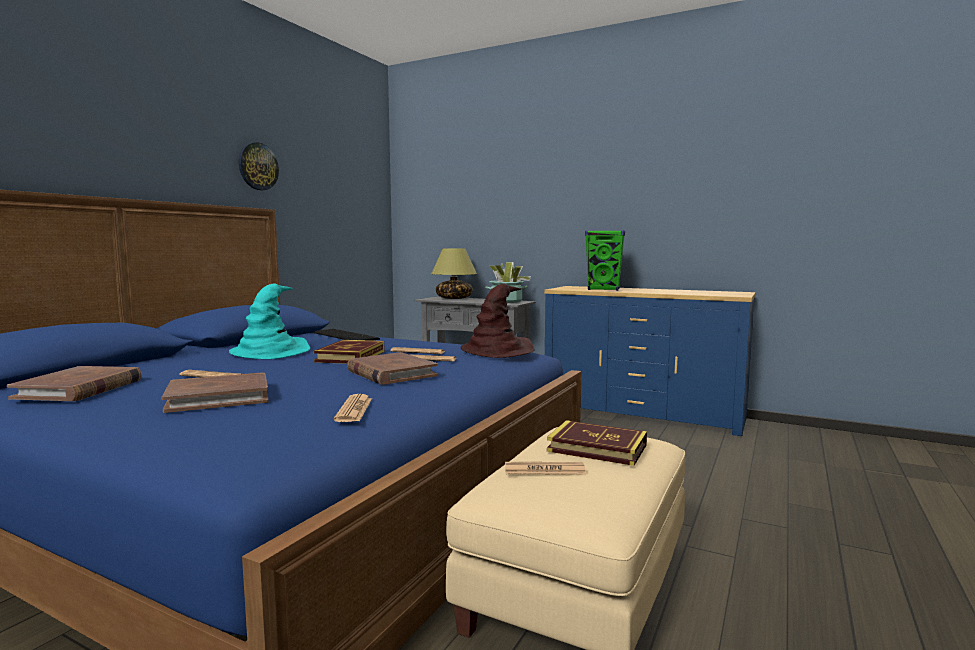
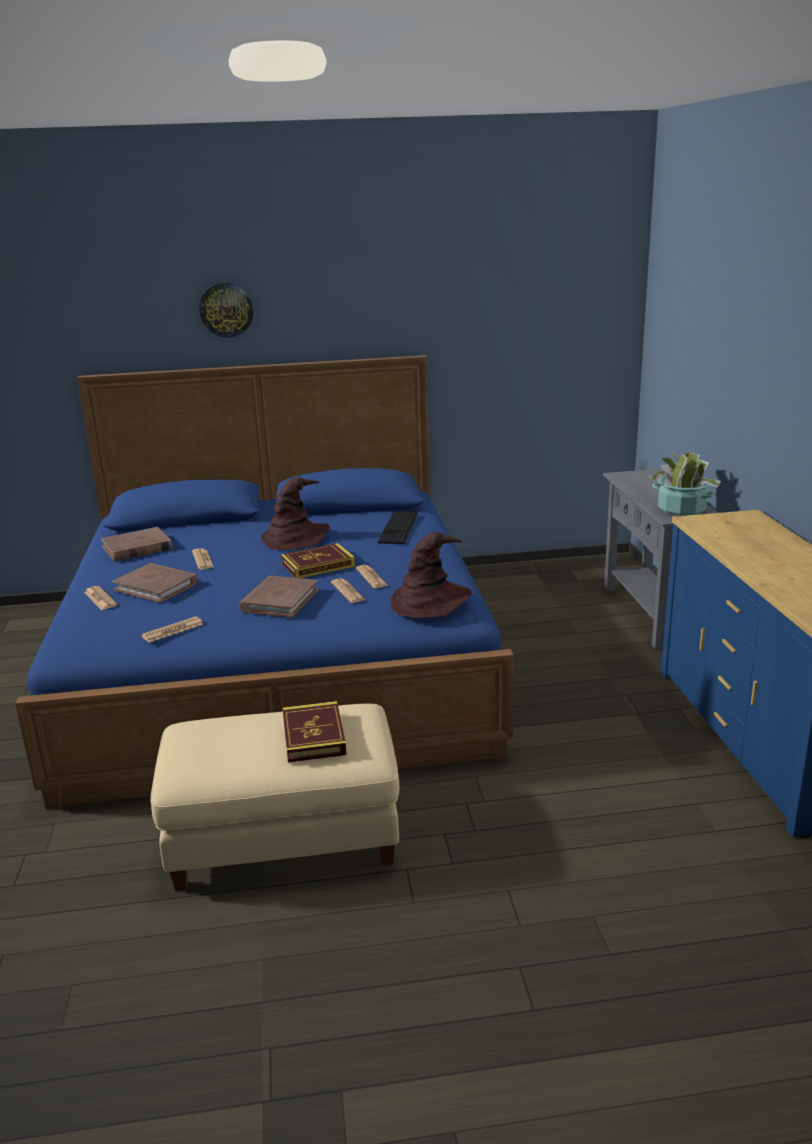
camera: 55 degrees right, 15 degrees up
(258, 166) = (413, 308): wall clock -> wall clock (226, 310)
(271, 352) = (295, 538): turquoise hat -> brown hat
(454, 298) = (651, 482): table lamp -> none
(544, 470) = (242, 731): newspaper -> newspaper (100, 599)
(604, 289) = (740, 541): green speaker -> none

